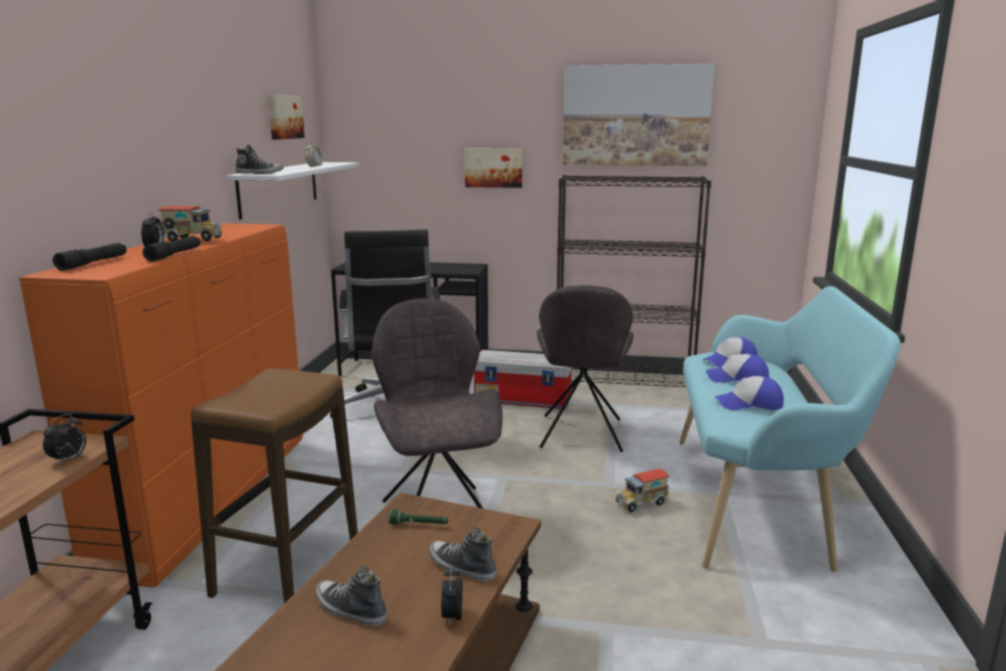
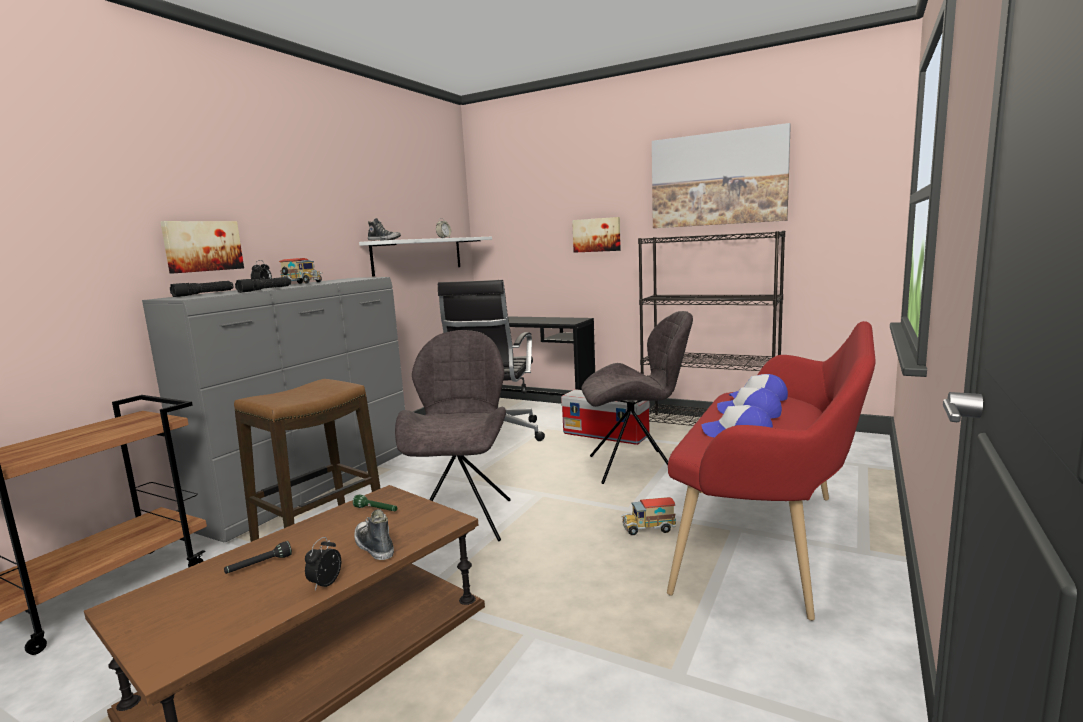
camera: 20 degrees right, 5 degrees down
(68, 460) = (132, 428): alarm clock -> none
(214, 499) = (316, 487): orange dresser -> grey dresser
(284, 117) = (425, 201): picture -> picture (202, 246)
(350, 610) = (259, 565): shoe -> black flashlight
(581, 435) = (636, 466): grey chair -> grey chair turned 120 degrees counterclockwise
(758, 501) = (772, 541): turquoise bench -> red bench

